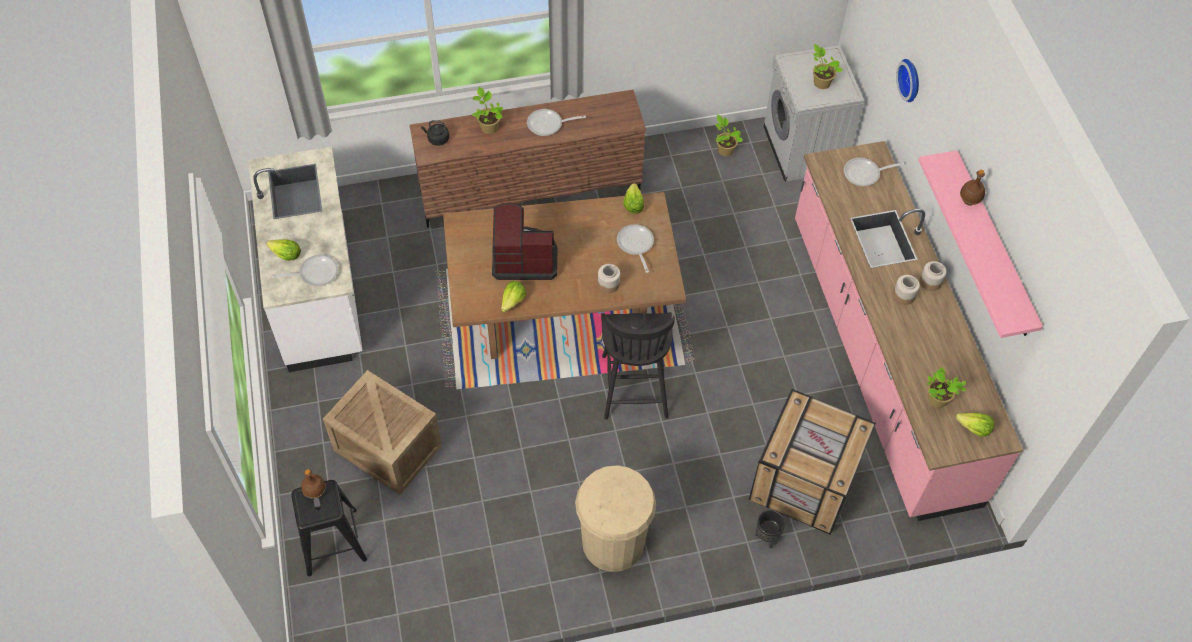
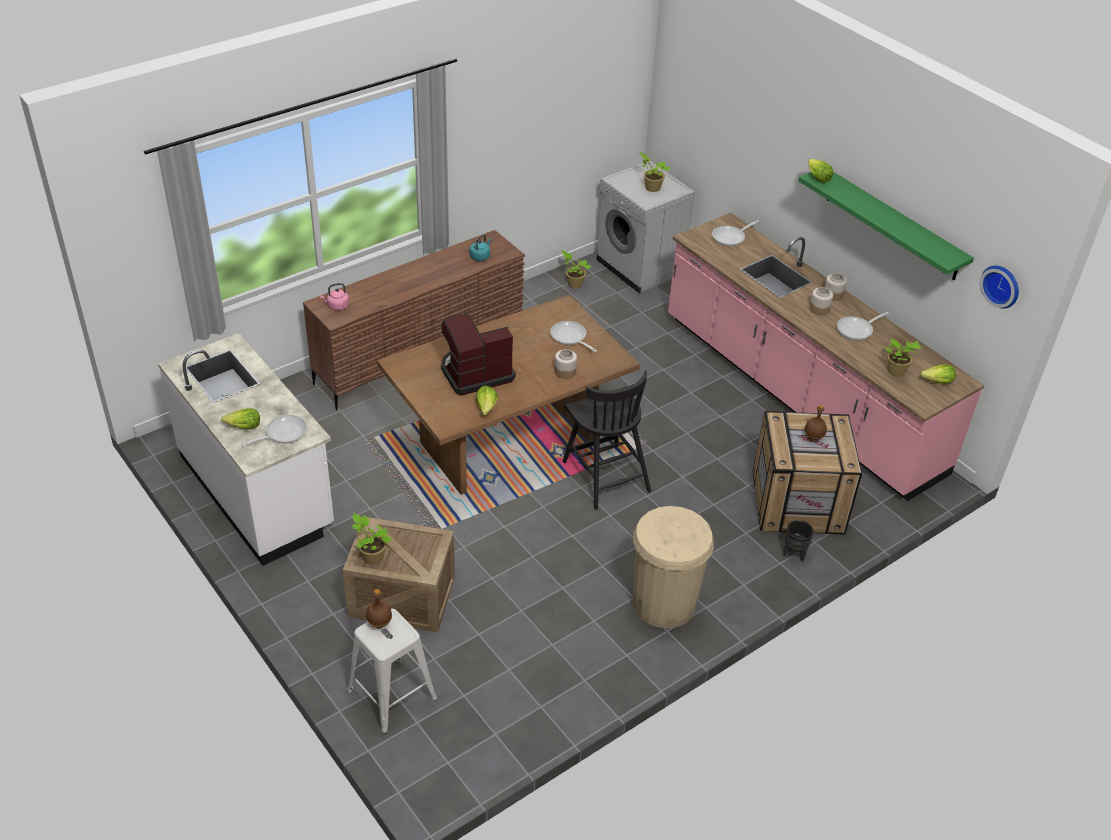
camera: 25 degrees left, 15 degrees down
(332, 541) = (391, 695): black stool -> white stool
(437, 139) = (337, 306): black kettle -> pink kettle
(488, 127) = (380, 286): potted plant -> potted plant (371, 556)
(548, 125) = (435, 271): frying pan -> frying pan (857, 330)
(601, 119) = (480, 256): none -> turquoise kettle
(633, 204) = (548, 310): lettuce -> lettuce (817, 177)
(911, 80) = (749, 139): wall clock -> wall clock (1002, 285)
(969, 201) = (858, 195): brown bottle -> brown bottle (813, 438)
(993, 245) = (892, 224): pink shelf -> green shelf

